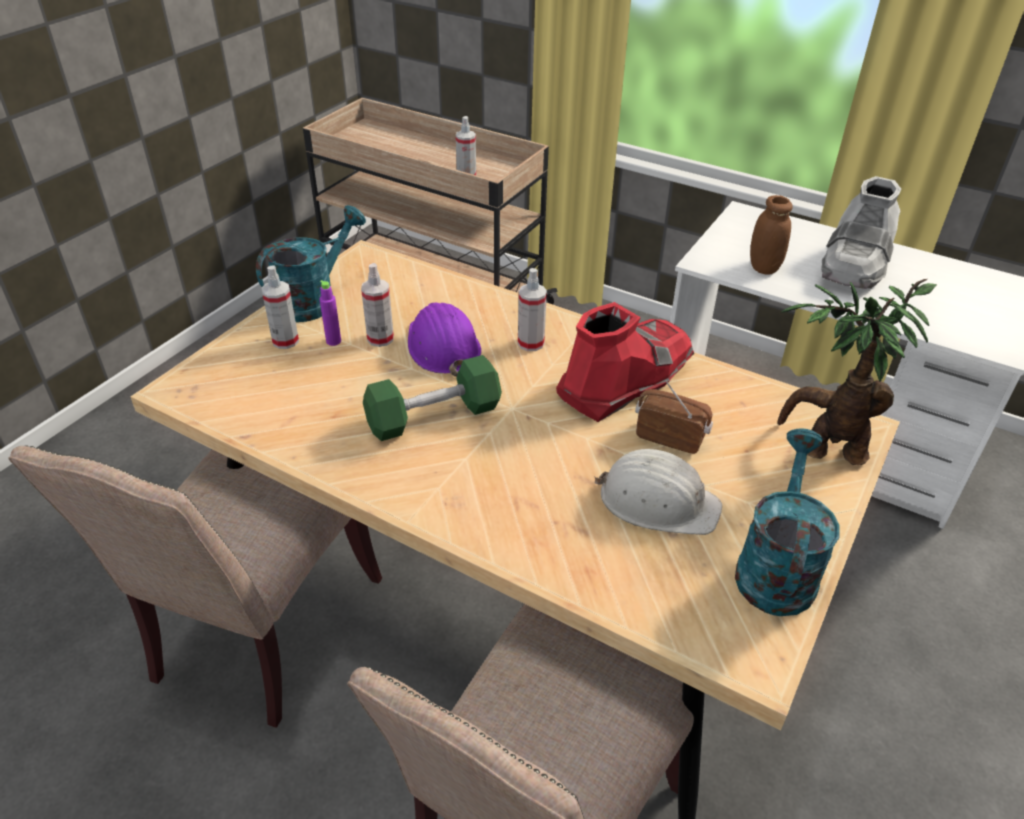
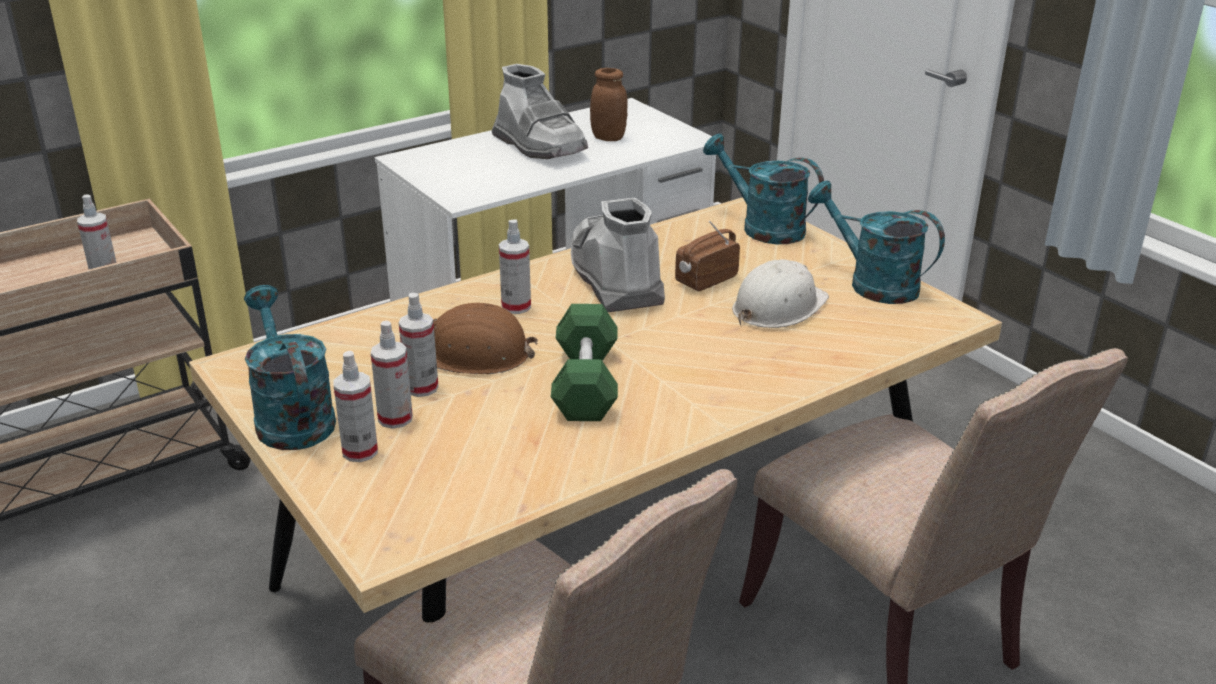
camera: 65 degrees left, 10 degrees down
(333, 341) = (395, 418): purple bottle -> spray bottle
(442, 347) = (474, 354): purple hard hat -> brown hard hat
(624, 380) = (614, 278): red boot -> grey boot
(763, 267) = (500, 179): brown jar -> brown jar (608, 138)
(825, 448) = (763, 227): potted plant -> turquoise watering can

